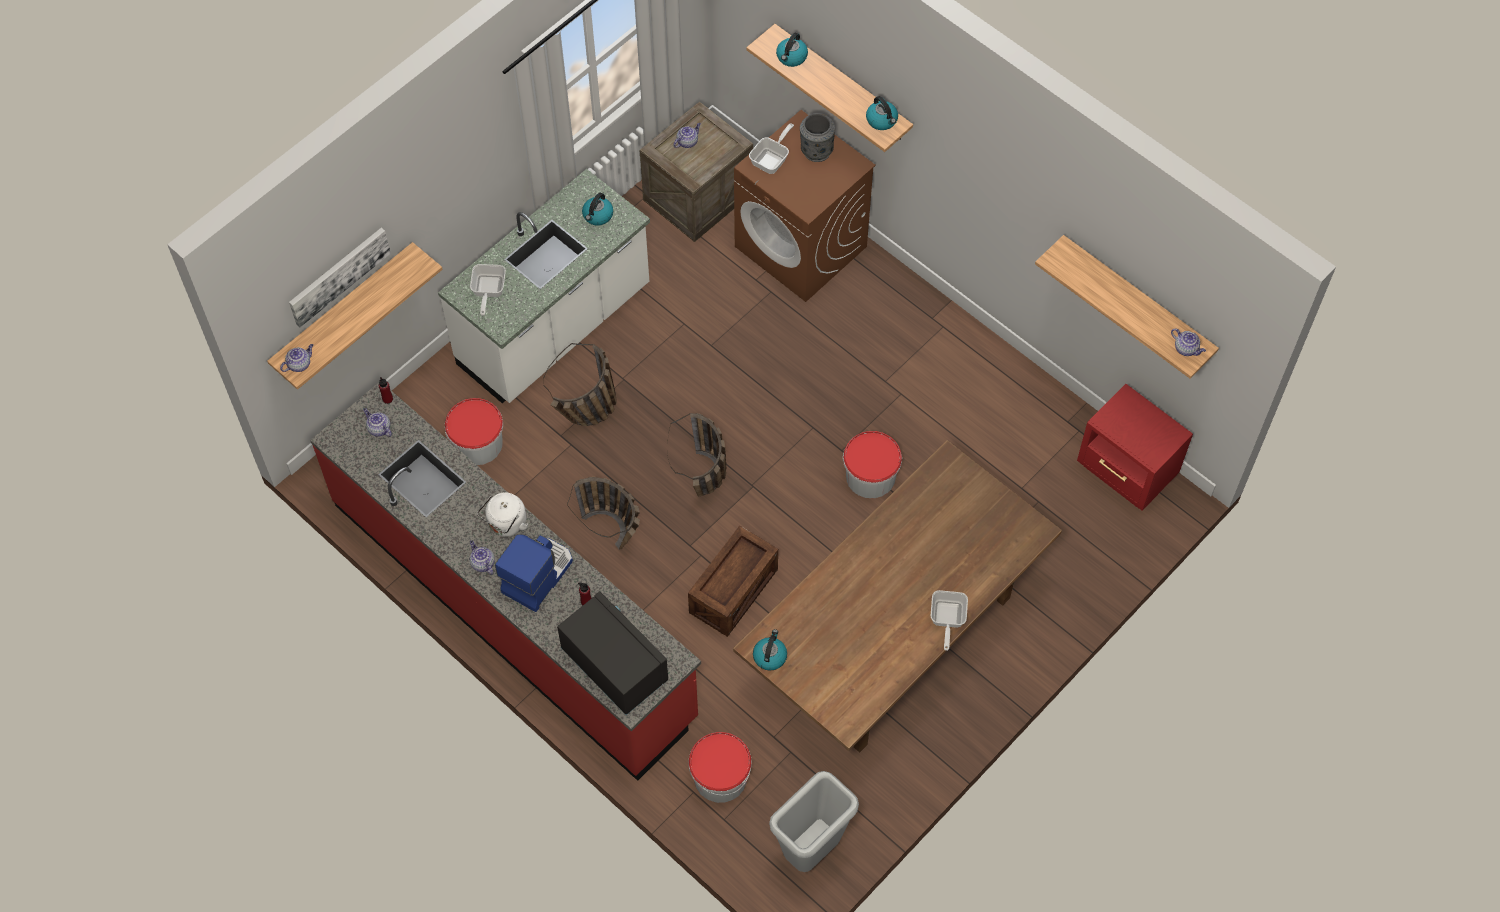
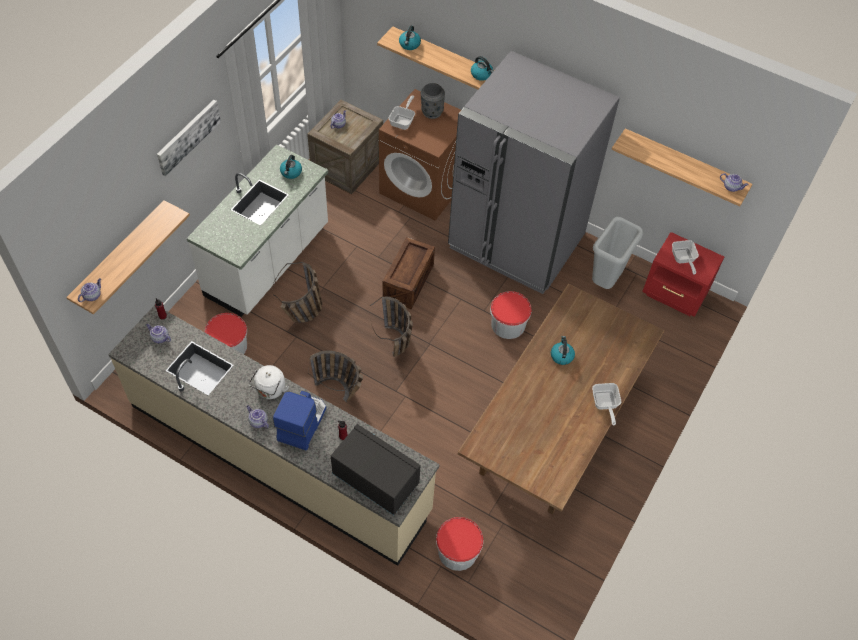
camera: 15 degrees left, 5 degrees down
(338, 275) = (113, 225): picture -> picture (188, 136)
(488, 291) = (223, 232): frying pan -> frying pan (683, 259)
(513, 609) = (279, 457): red counter -> beige counter
(733, 591) = (434, 417): crate -> crate (408, 282)
(769, 656) = (486, 452): kettle -> kettle (561, 356)
(811, 852) = (538, 594): grey trash can -> grey trash can (606, 282)
(916, 353) = (516, 241): none -> grey fridge

